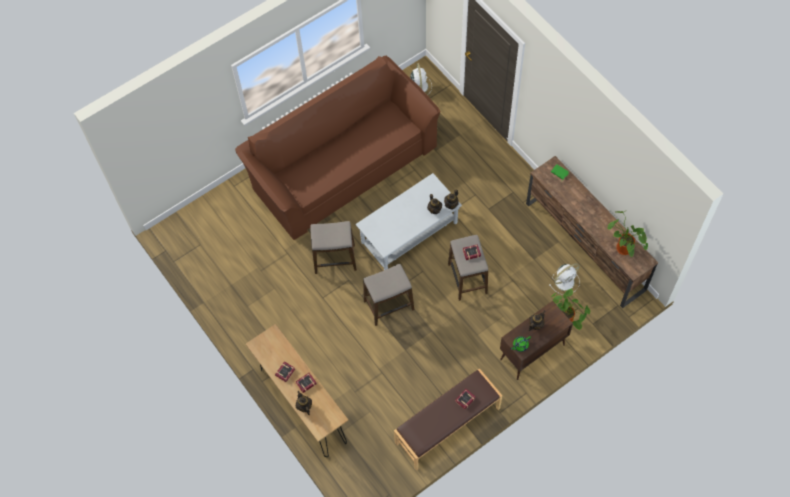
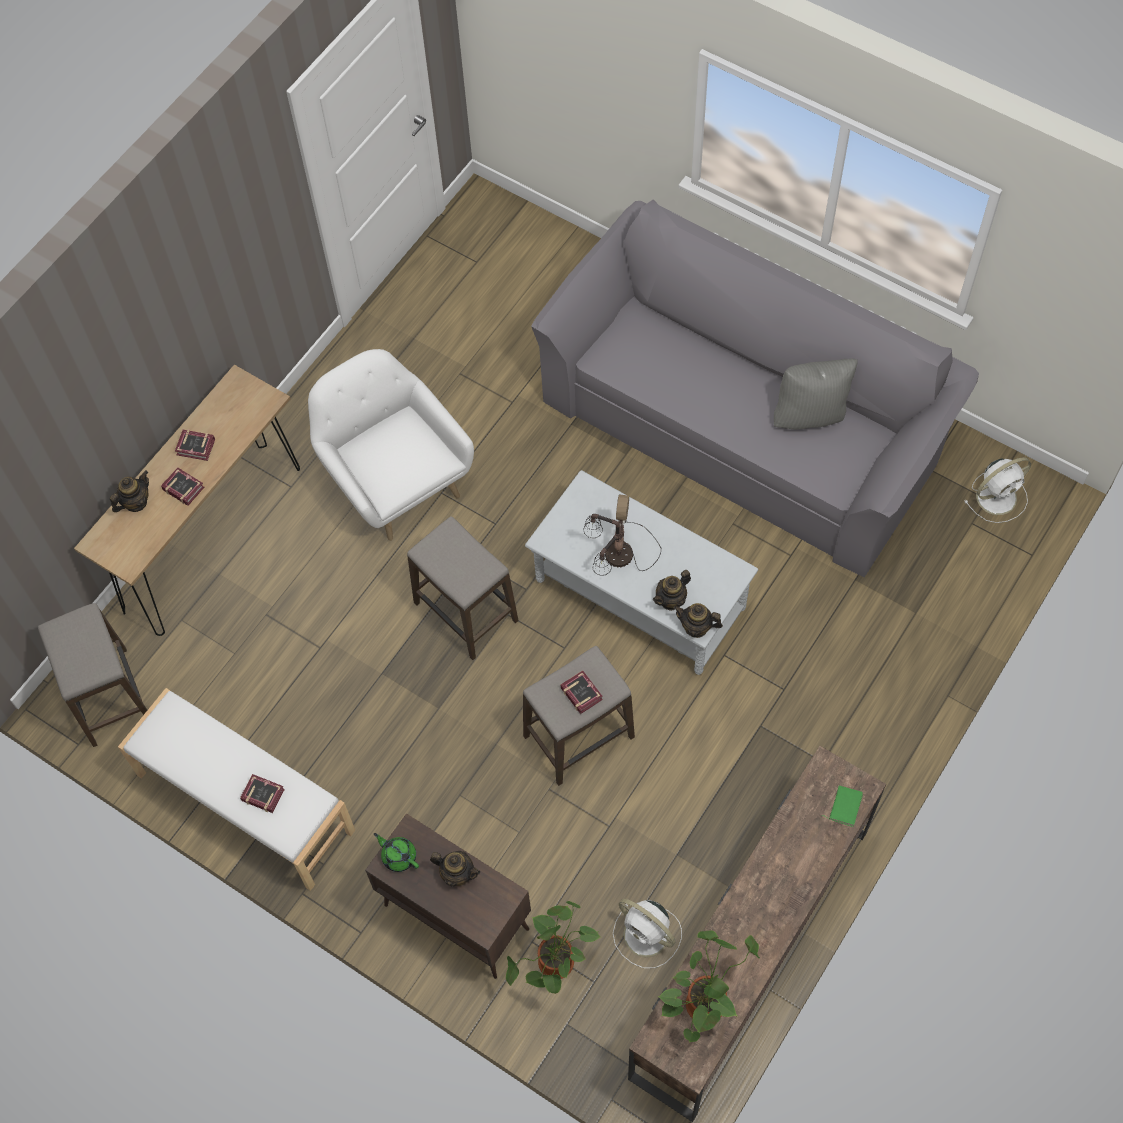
camera: 70 degrees right, 0 degrees up
(307, 315) = (396, 481): none -> white armchair
(334, 259) = (530, 484): stool -> stool (110, 696)
(341, 163) = (746, 421): brown sofa -> grey sofa
(369, 127) = (810, 414): none -> grey pillow
(405, 223) = (617, 556): none -> table lamp
(448, 426) = (244, 803): brown bench -> white bench

